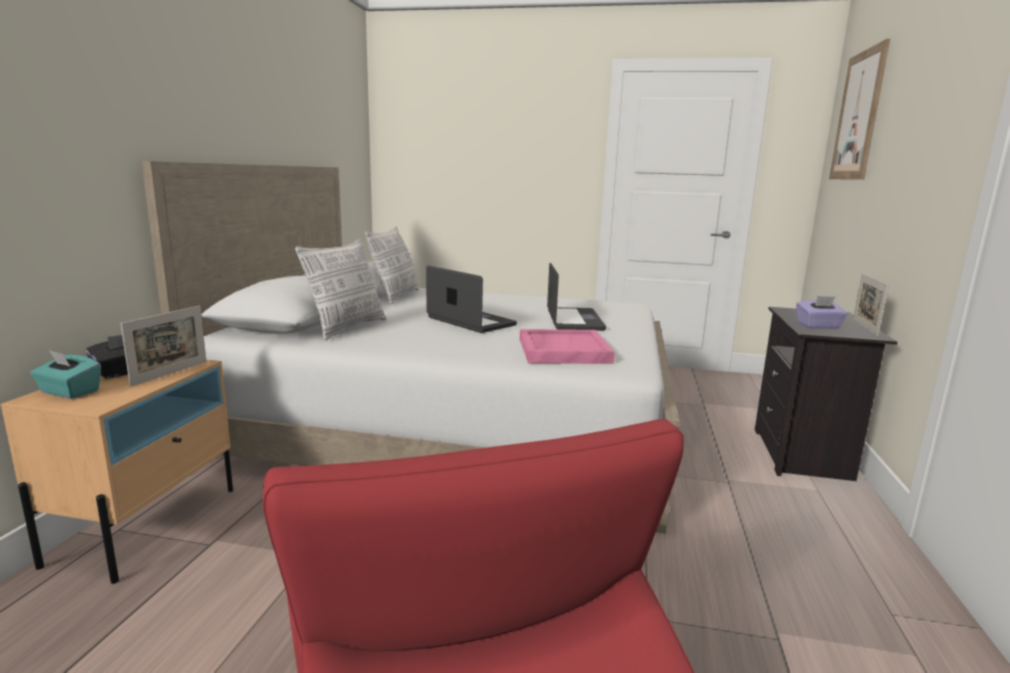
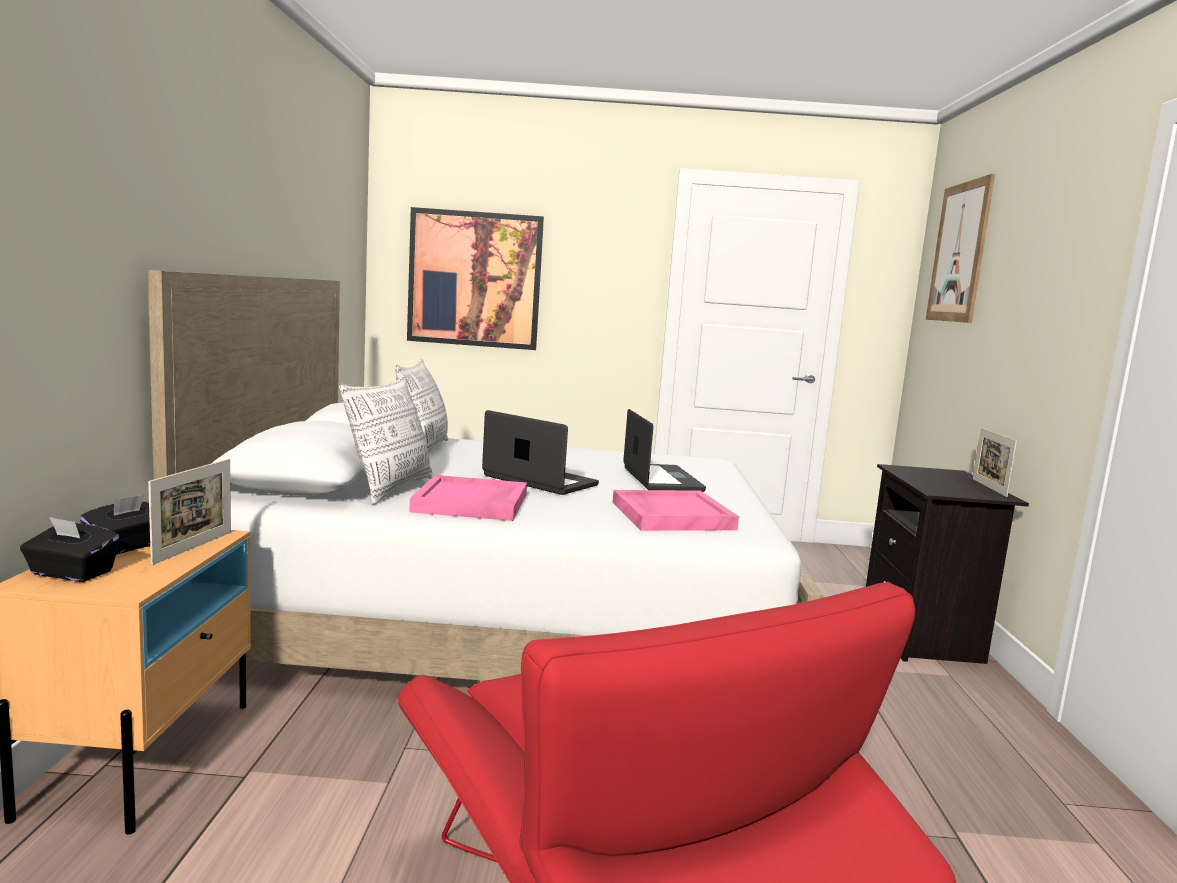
camera: 10 degrees left, 5 degrees down
(69, 392) = (71, 573): turquoise tissue box -> black tissue box
(403, 340) = (472, 503): none -> pink tray
(450, 162) = (475, 279): none -> picture
(818, 326) = (942, 486): purple tissue box -> none

